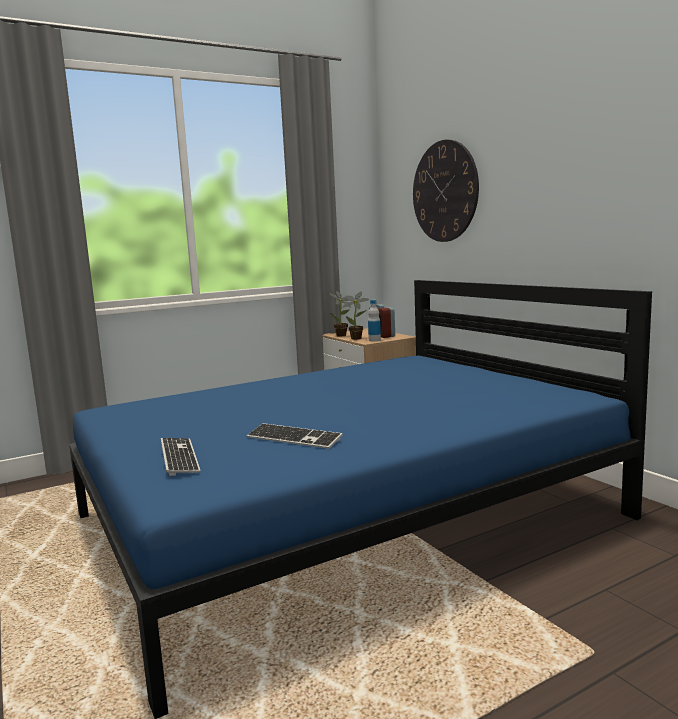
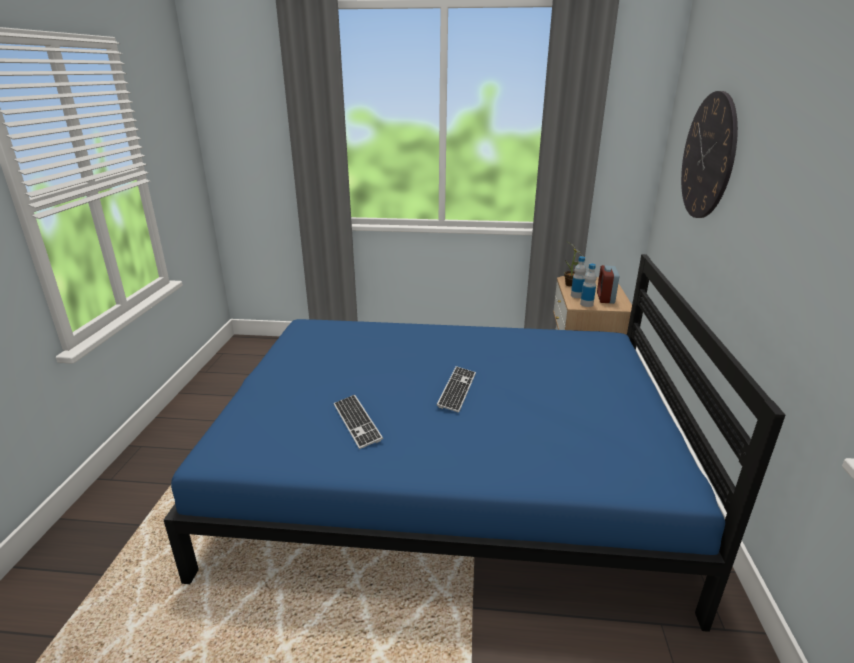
camera: 35 degrees right, 15 degrees up
(179, 457) = (270, 409): keyboard -> keyboard (457, 390)
(358, 338) = (576, 296): potted plant -> bottle

